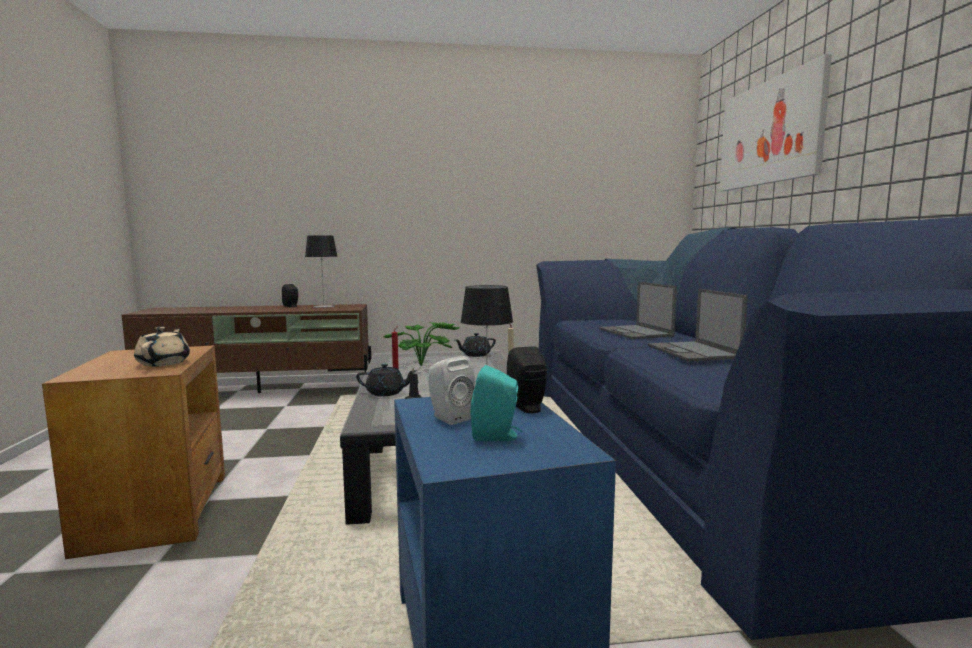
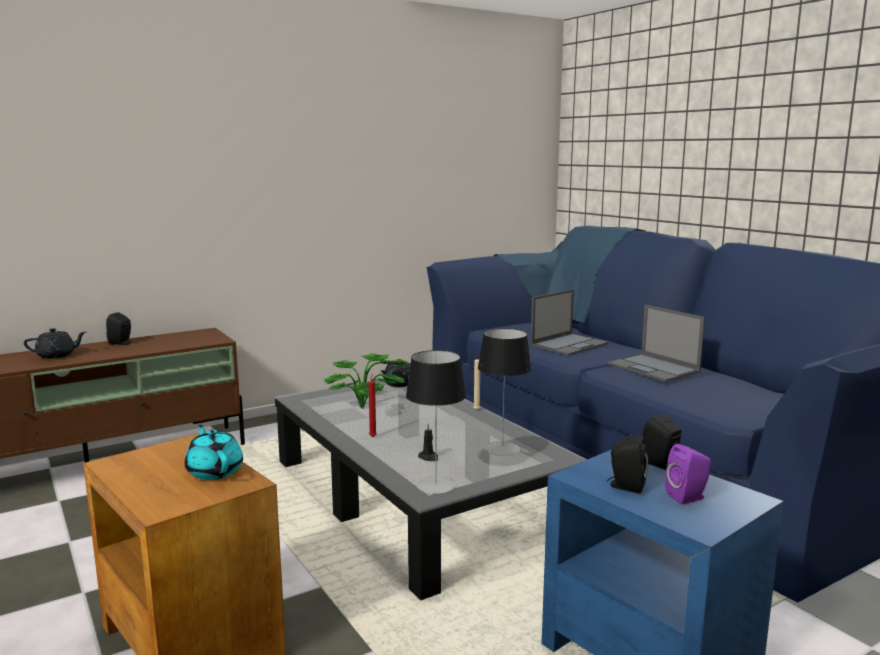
camera: 25 degrees left, 5 degrees up
(164, 363) = (214, 471): beige teapot -> turquoise teapot
(323, 306) = (169, 339): table lamp -> table lamp (436, 485)
(386, 393) = (385, 453): black teapot -> black teapot (57, 355)
(449, 417) = (625, 486): white speaker -> black speaker
(497, 437) = (688, 497): turquoise speaker -> purple speaker
(636, 332) = (569, 344): laptop -> laptop turned 90 degrees counterclockwise
(770, 133) = (655, 128): picture -> none

